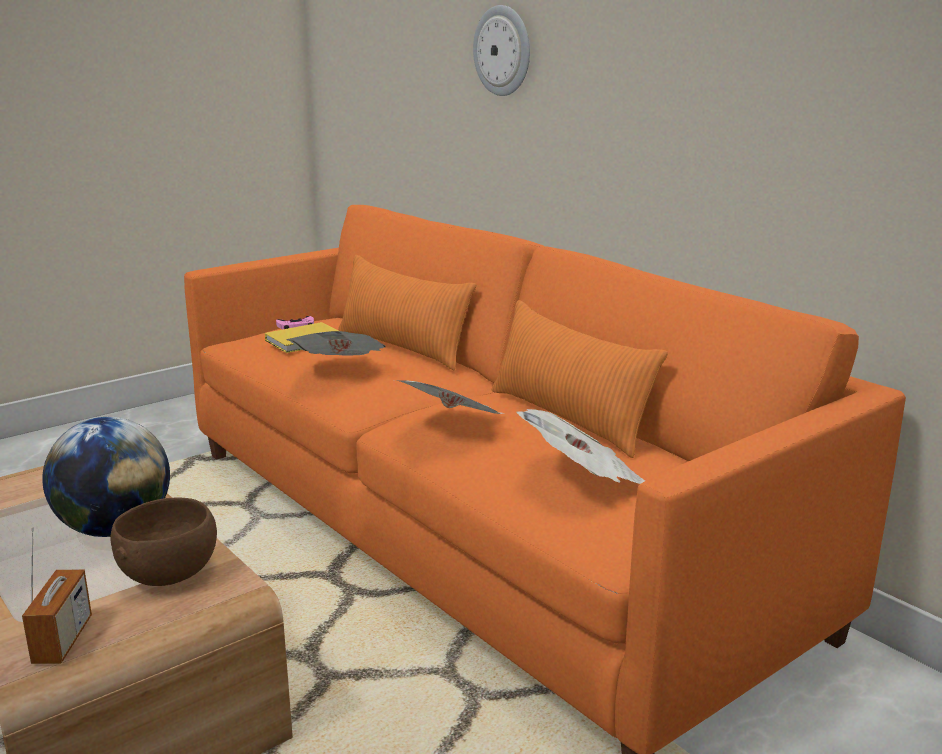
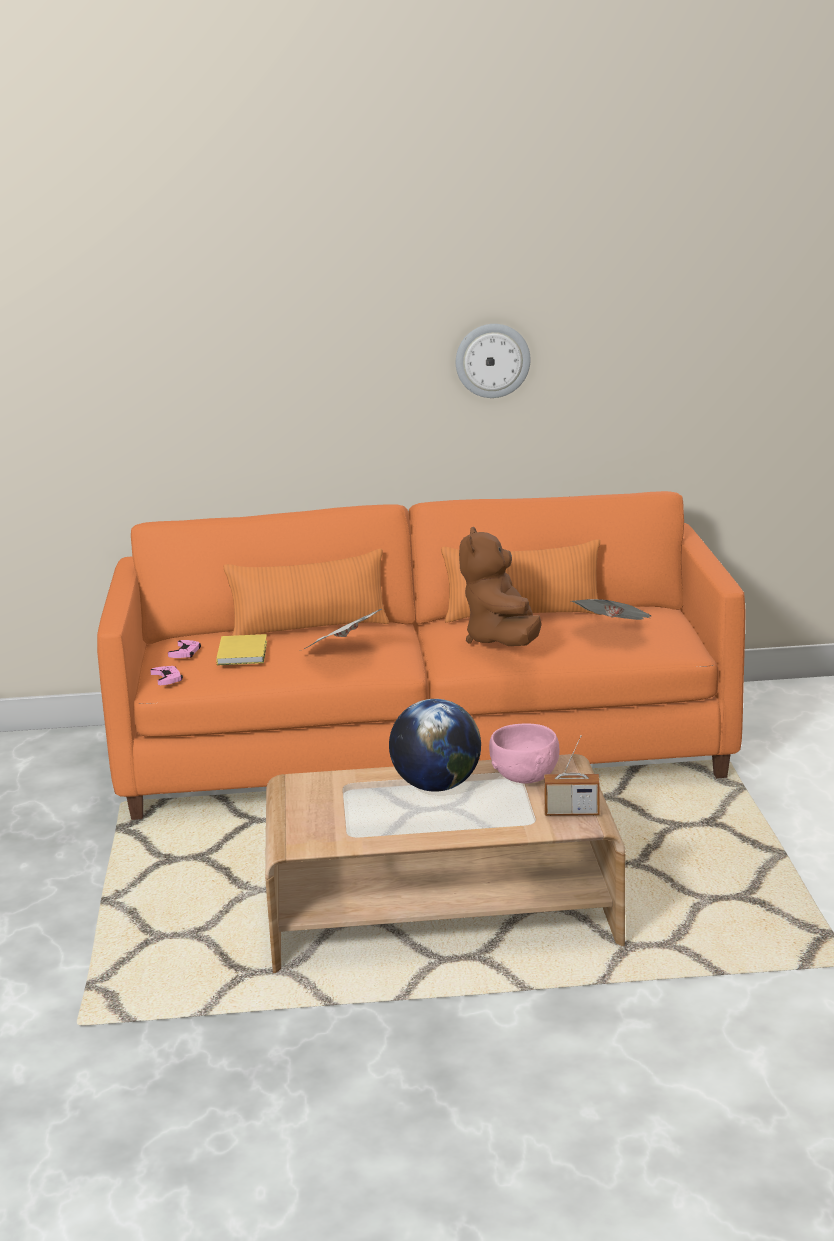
camera: 55 degrees left, 0 degrees up
(63, 640) = (571, 812): radio -> radio turned 150 degrees clockwise
(170, 574) = (525, 777): brown bowl -> pink bowl
(240, 338) = (167, 678): none -> pink game controller
(453, 426) = (502, 641): newspaper -> brown plush toy
(503, 51) = (282, 354): wall clock -> wall clock (492, 360)

